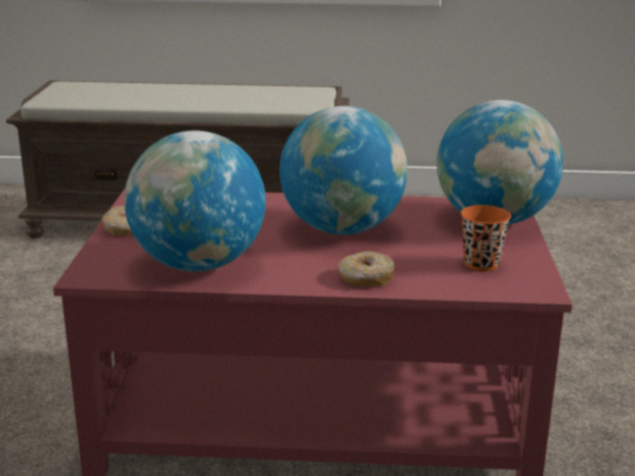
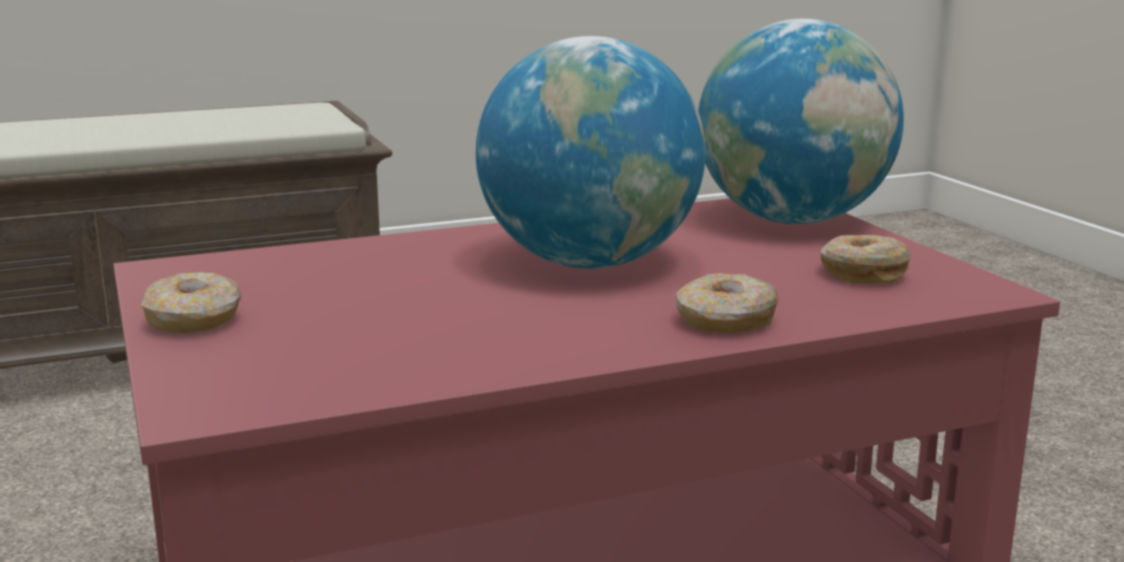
camera: 25 degrees left, 5 degrees down
(198, 265) = (409, 353): globe -> none
(481, 264) = (862, 273): orange cup -> donut

